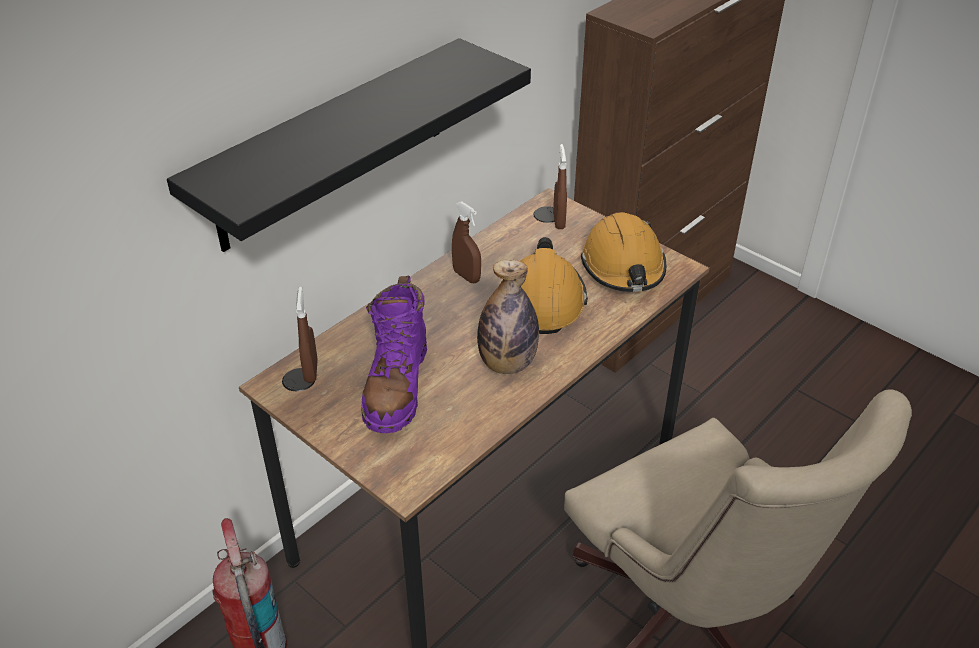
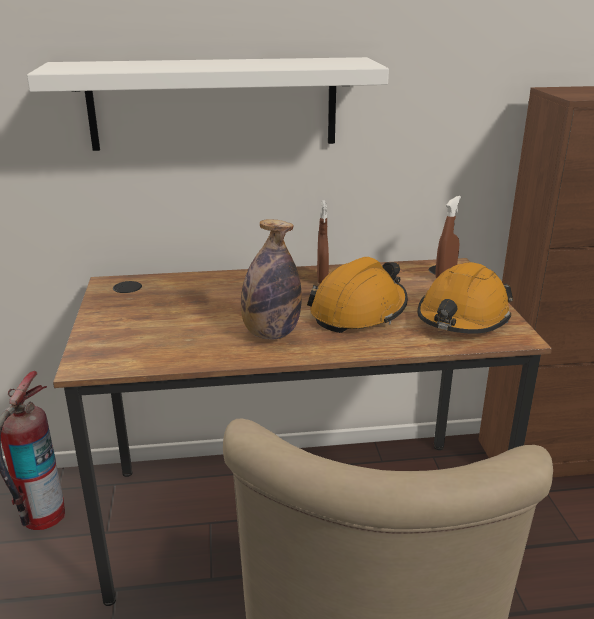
camera: 40 degrees right, 15 degrees down
(311, 371) = (139, 285): brown spray bottle -> none
(332, 145) = (213, 104): black shelf -> white shelf
(396, 385) = (176, 313): purple boot -> none

